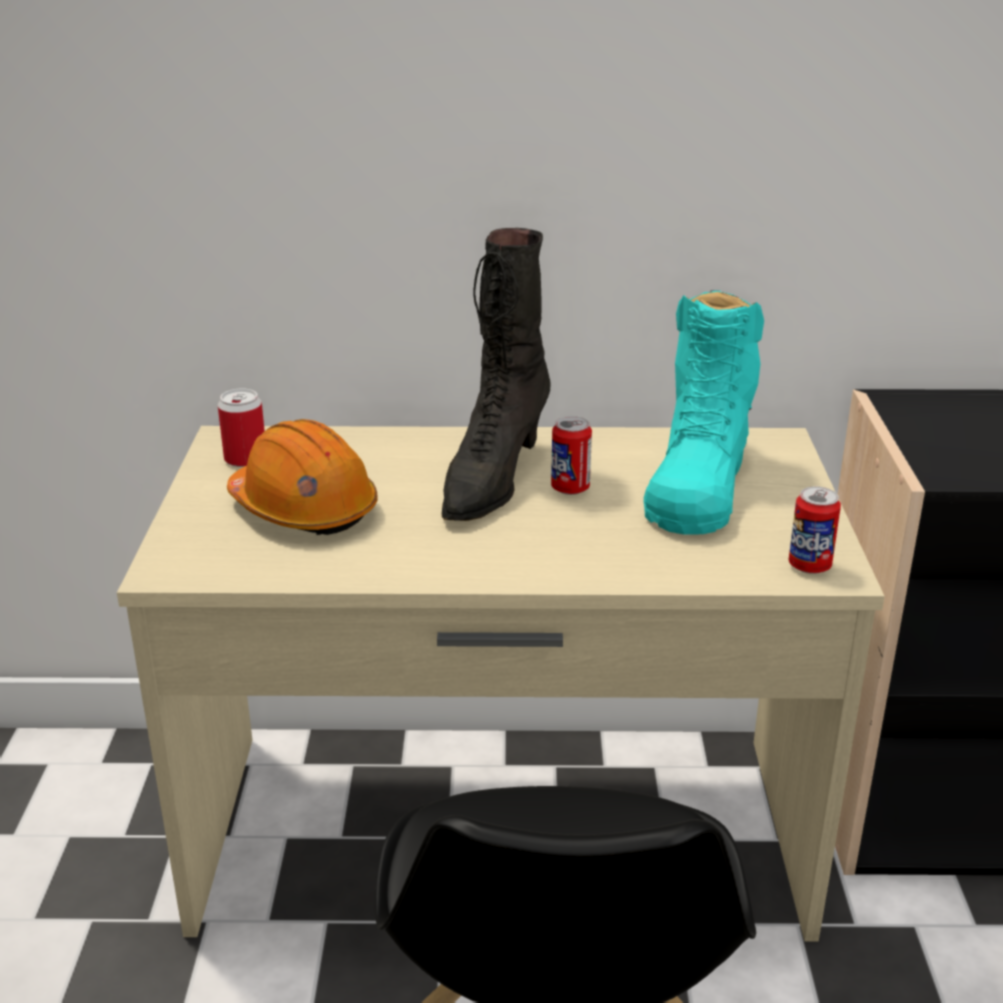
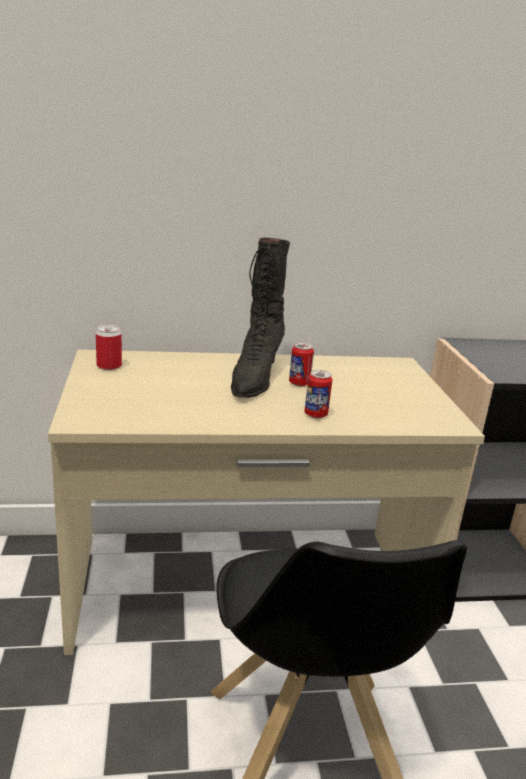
camera: 10 degrees left, 5 degrees down
(304, 508) = (151, 391): orange hard hat -> none
(698, 482) = (367, 381): turquoise boot -> none
(809, 566) = (441, 421): can -> can (315, 415)

